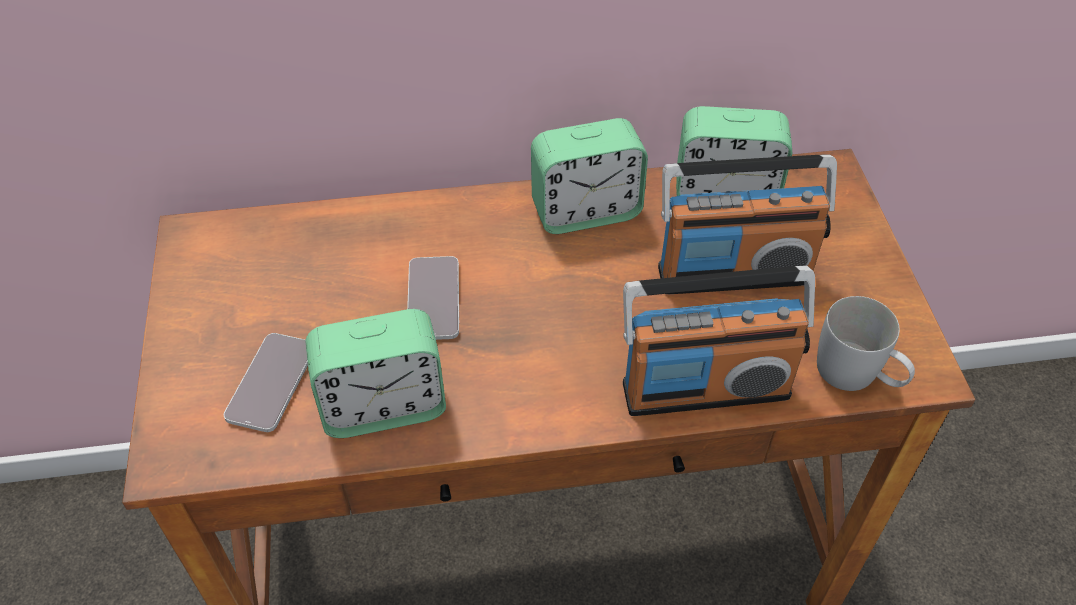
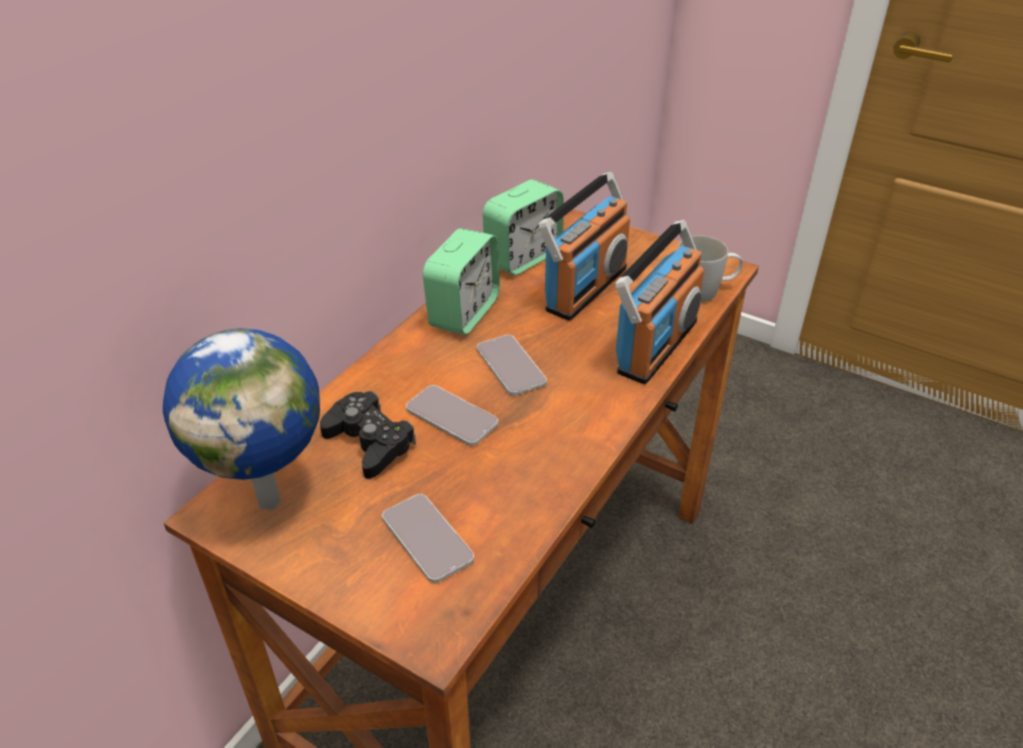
camera: 50 degrees left, 10 degrees down
(232, 255) = (271, 499): none -> globe
(349, 268) = (369, 442): none -> black game controller
(383, 406) = (517, 489): alarm clock -> none
(546, 294) = (510, 366): none -> phone

